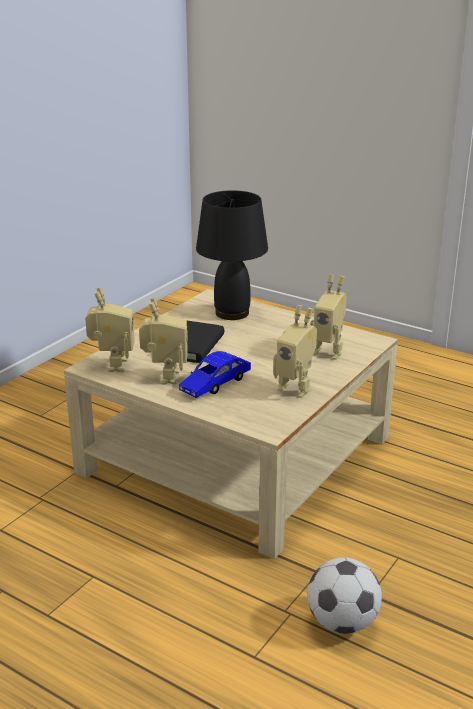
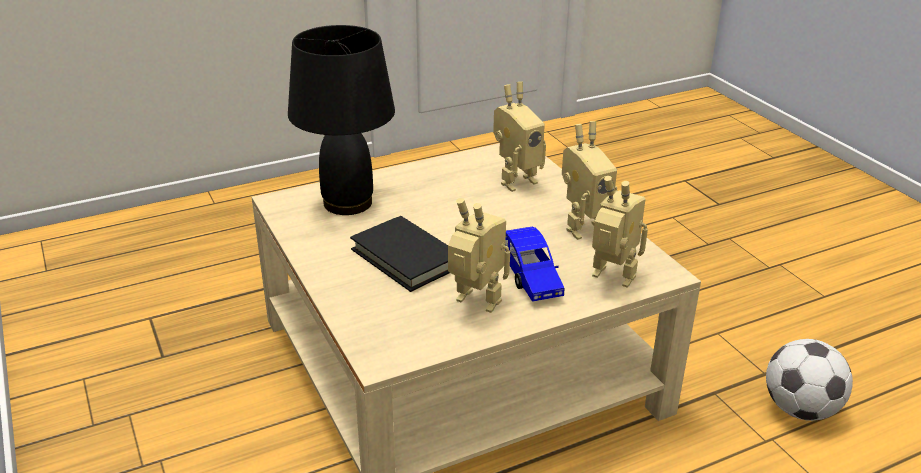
camera: 60 degrees left, 5 degrees up
(112, 365) = (398, 337): toy robot -> toy robot (611, 280)

